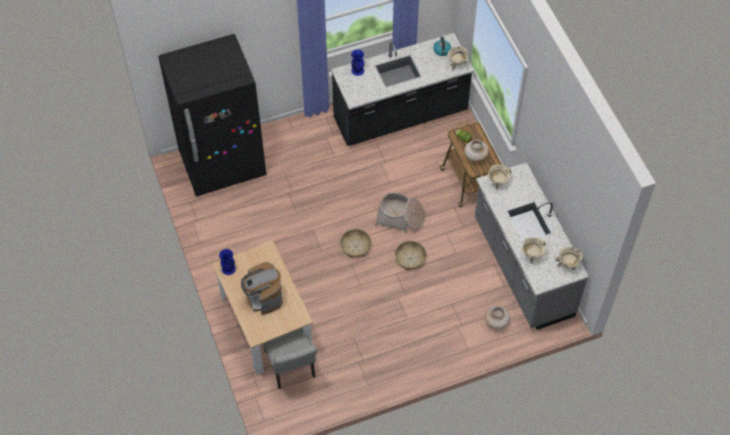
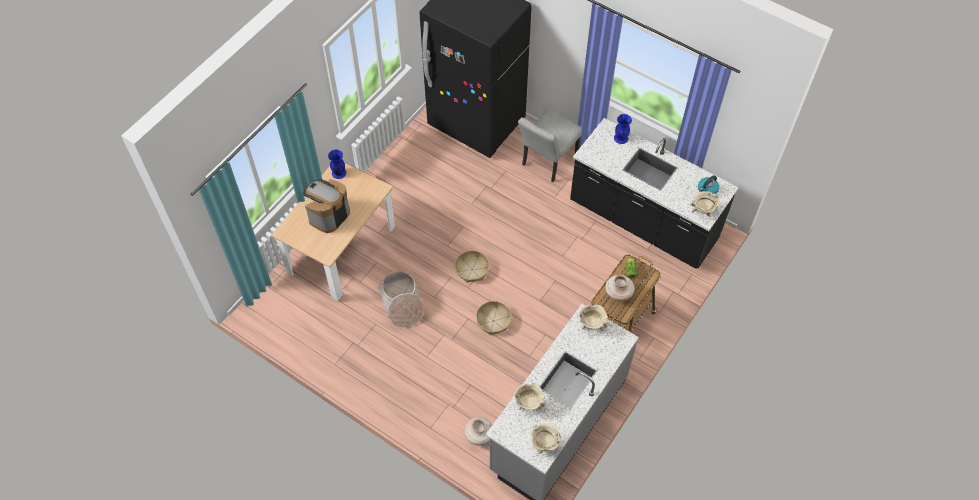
camera: 55 degrees right, 0 degrees up
(291, 367) = (311, 294): grey chair -> grey chair (547, 162)
(400, 218) = (531, 287): basket -> basket (402, 303)

